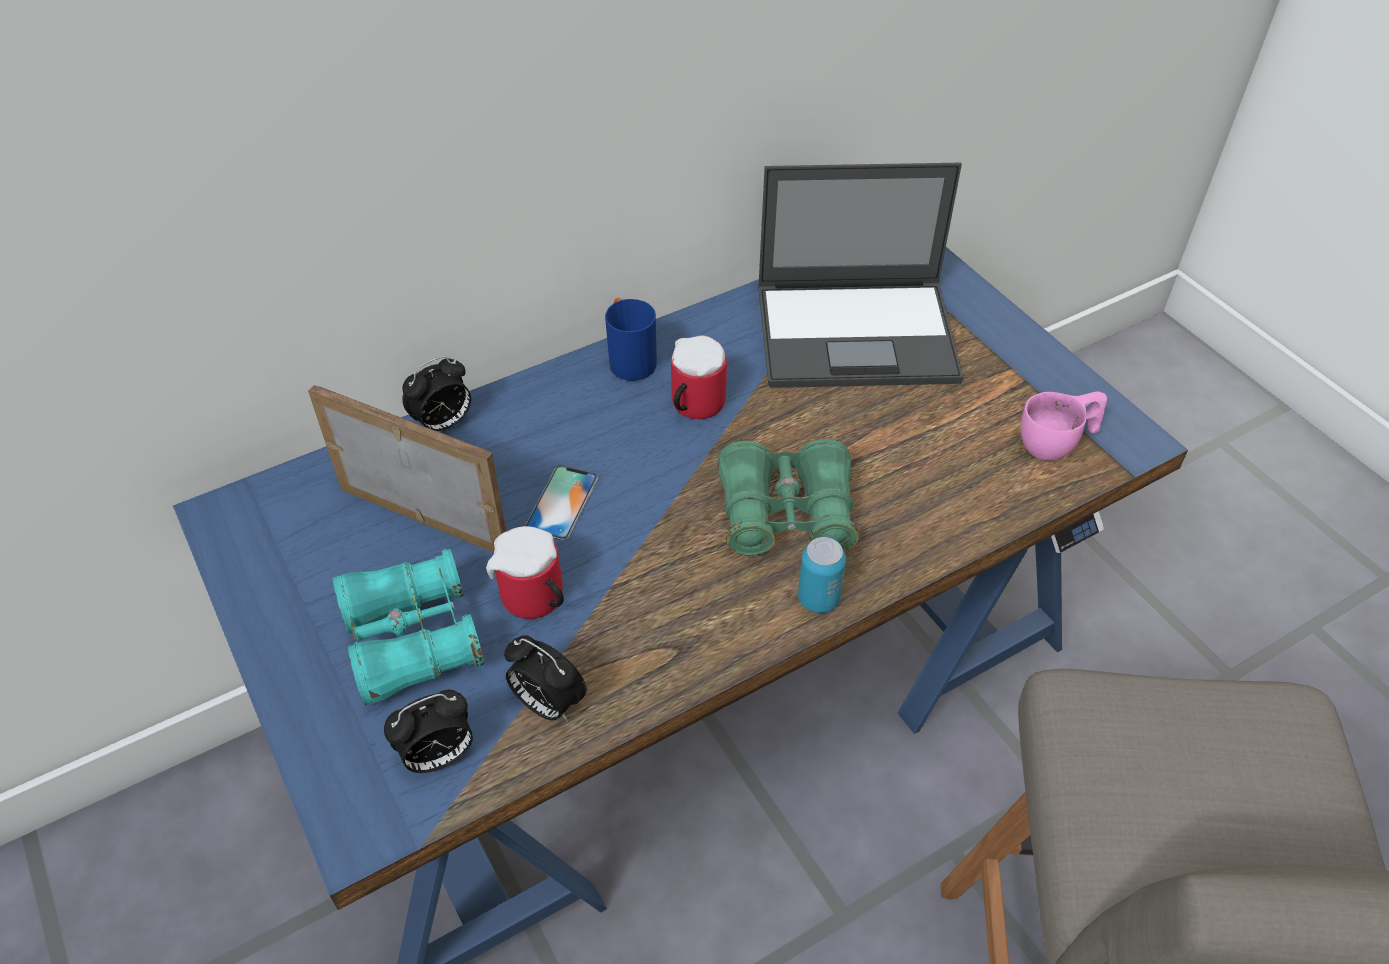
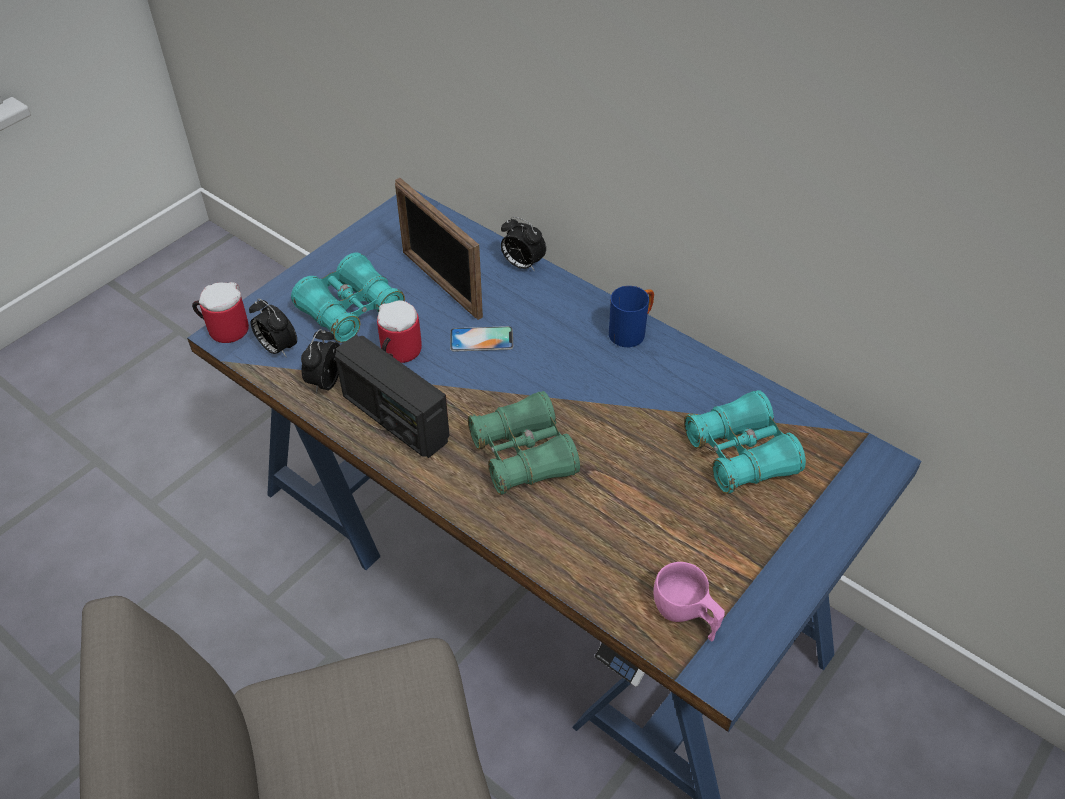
camera: 70 degrees right, 0 degrees up
(424, 519) = (441, 284): picture frame -> picture frame turned 135 degrees clockwise
(662, 634) = (394, 418): none -> radio
(692, 406) = (603, 377): mug -> mug (224, 328)
(818, 599) = (454, 491): can -> none
(858, 333) = (740, 454): laptop -> turquoise binoculars

